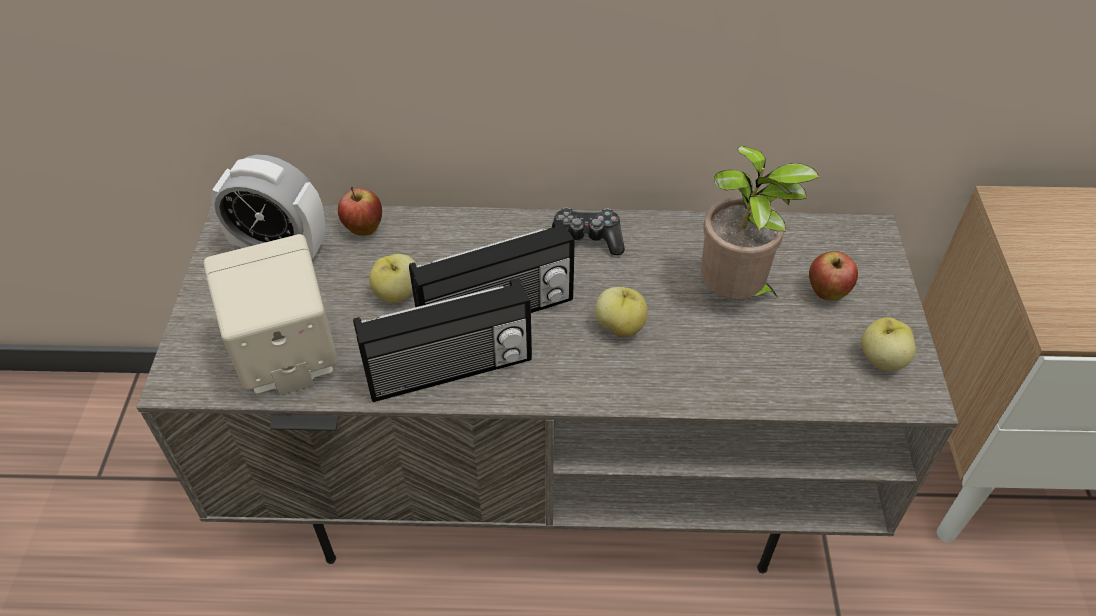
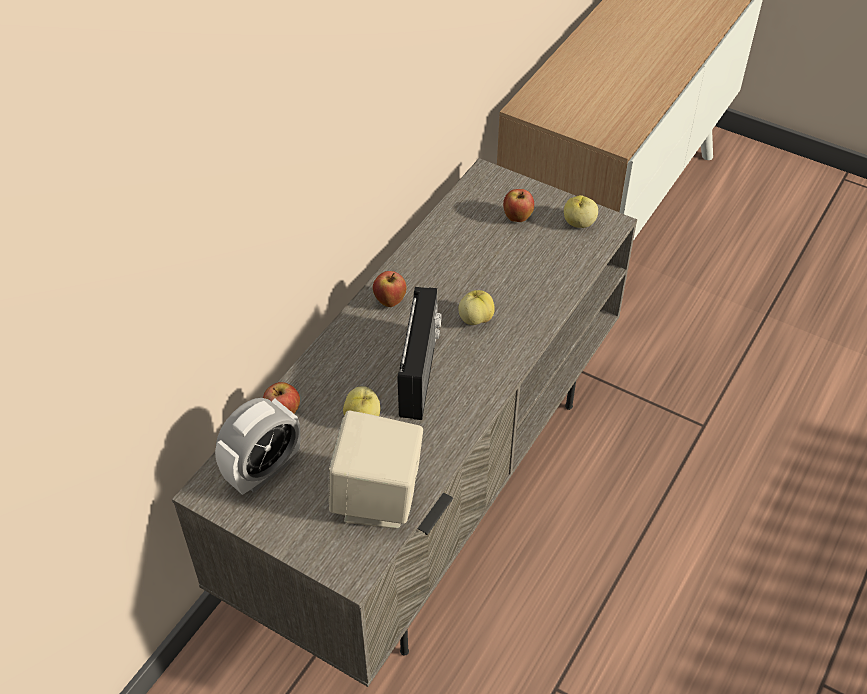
camera: 60 degrees left, 0 degrees up
(450, 371) = (452, 416): radio -> none
(586, 240) = (390, 301): game controller -> apple
(734, 295) = (489, 257): potted plant -> none

